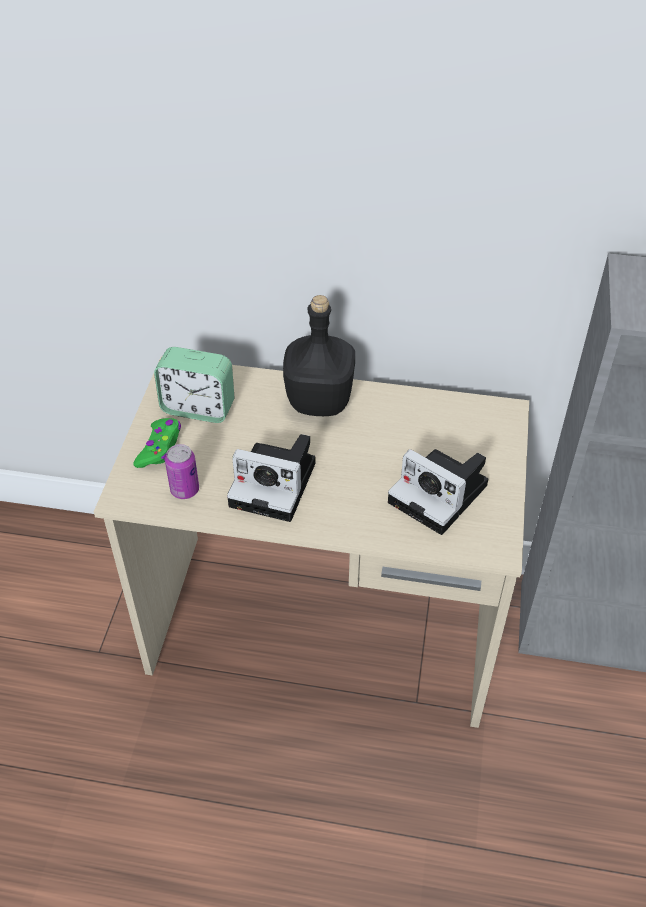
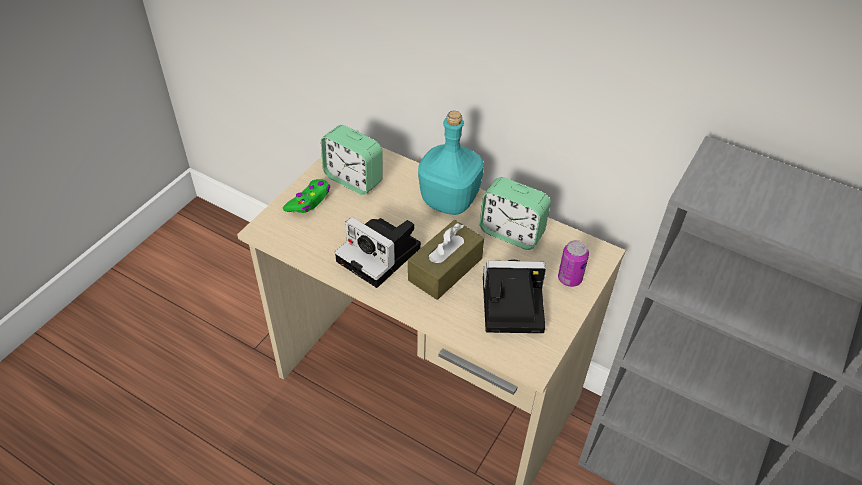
camera: 20 degrees right, 0 degrees up
(185, 490) = (310, 238): can -> can (569, 279)
(319, 402) = (449, 201): black bottle -> turquoise bottle
(354, 478) = (445, 269): none -> brown tissue box
(404, 417) = (511, 233): none -> alarm clock
(441, 495) = (509, 305): camera -> camera turned 120 degrees clockwise

